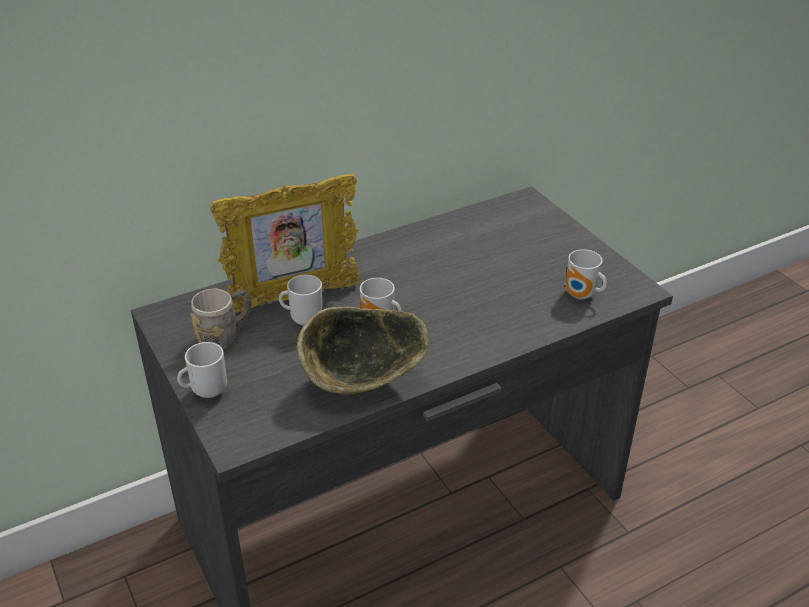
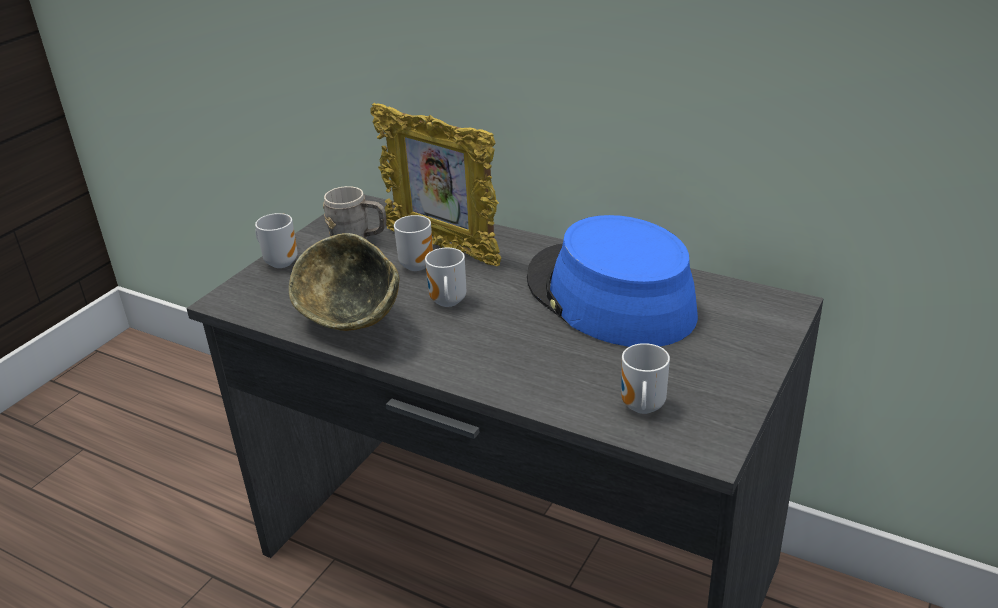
camera: 60 degrees right, 5 degrees down
(449, 255) = (608, 297): none -> blue hat

